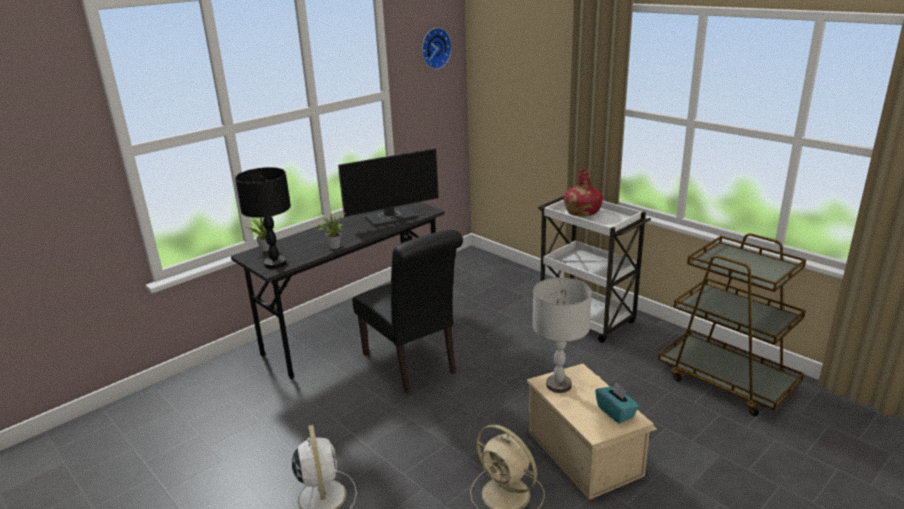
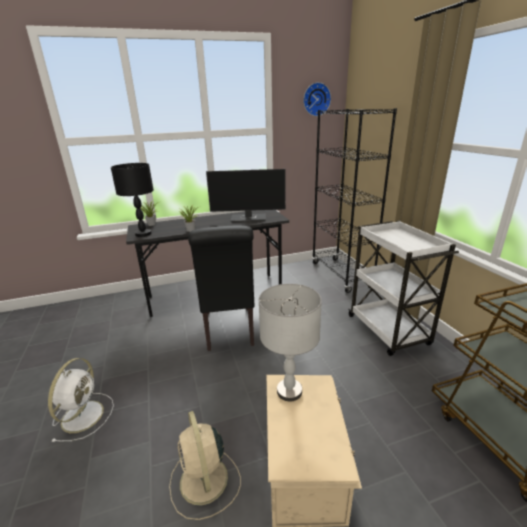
camera: 25 degrees right, 0 degrees up
(496, 269) = (341, 275): none -> black bookcase
(582, 212) = (395, 236): red bottle -> none
(616, 412) = (324, 446): turquoise tissue box -> none

